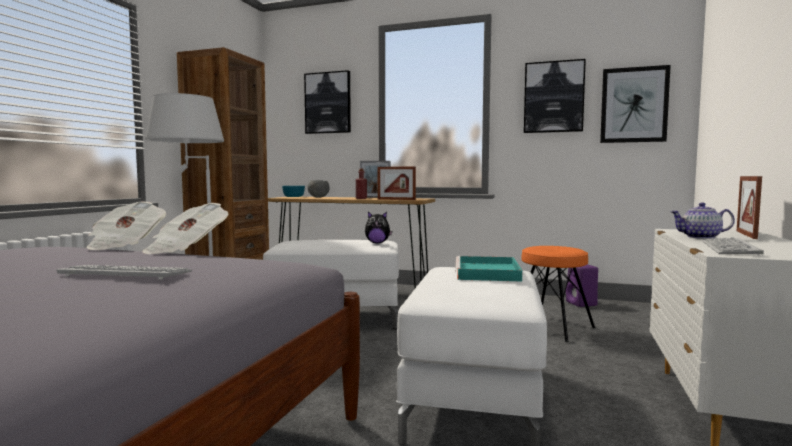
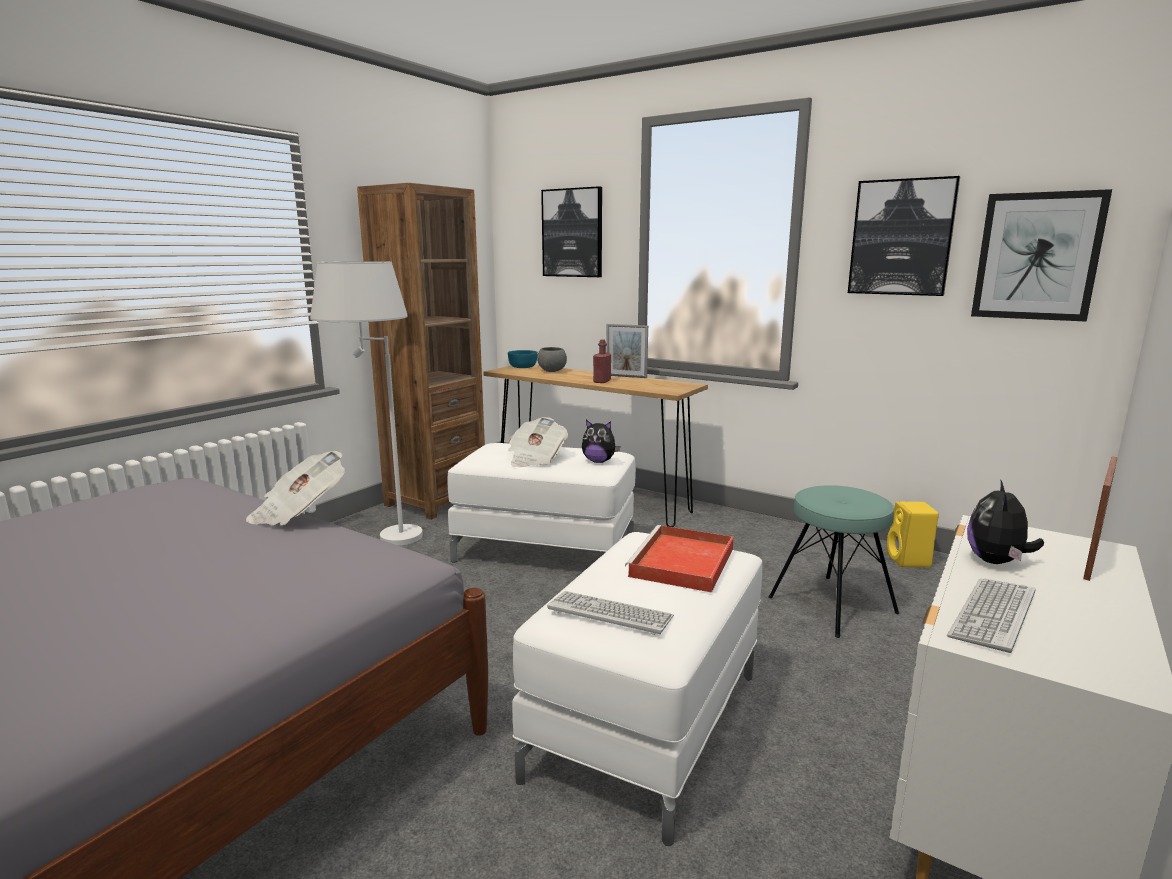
camera: 15 degrees right, 10 degrees up
(125, 245) = (248, 491): newspaper -> newspaper (535, 459)
(126, 274) = (184, 585): keyboard -> keyboard (610, 613)
(396, 199) = (645, 388): picture frame -> none
(487, 273) = (682, 563): turquoise tray -> red tray
(552, 327) = (832, 605): orange stool -> turquoise stool
(582, 304) = (909, 561): purple speaker -> yellow speaker
(700, 237) = (996, 562): teapot -> plush toy

